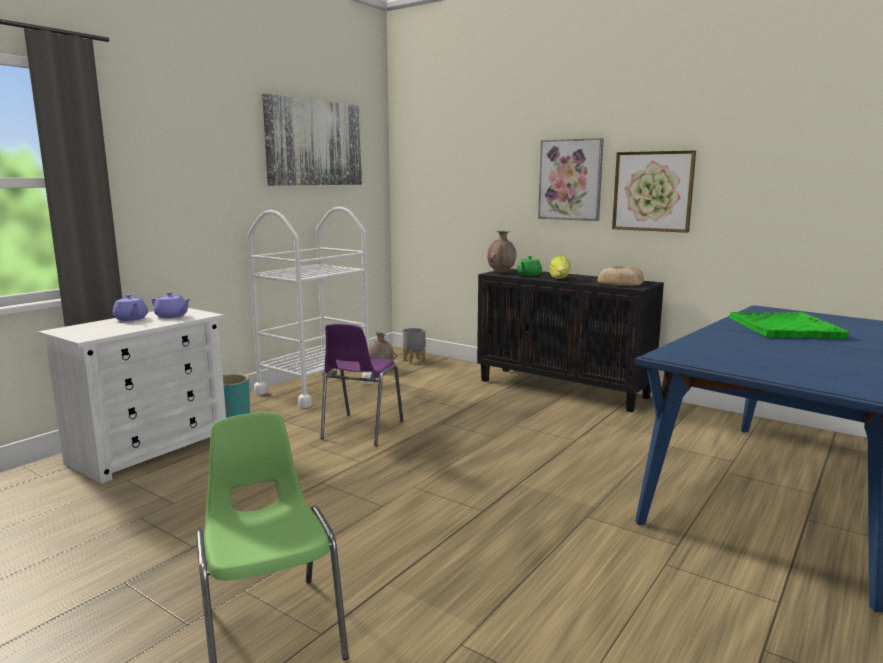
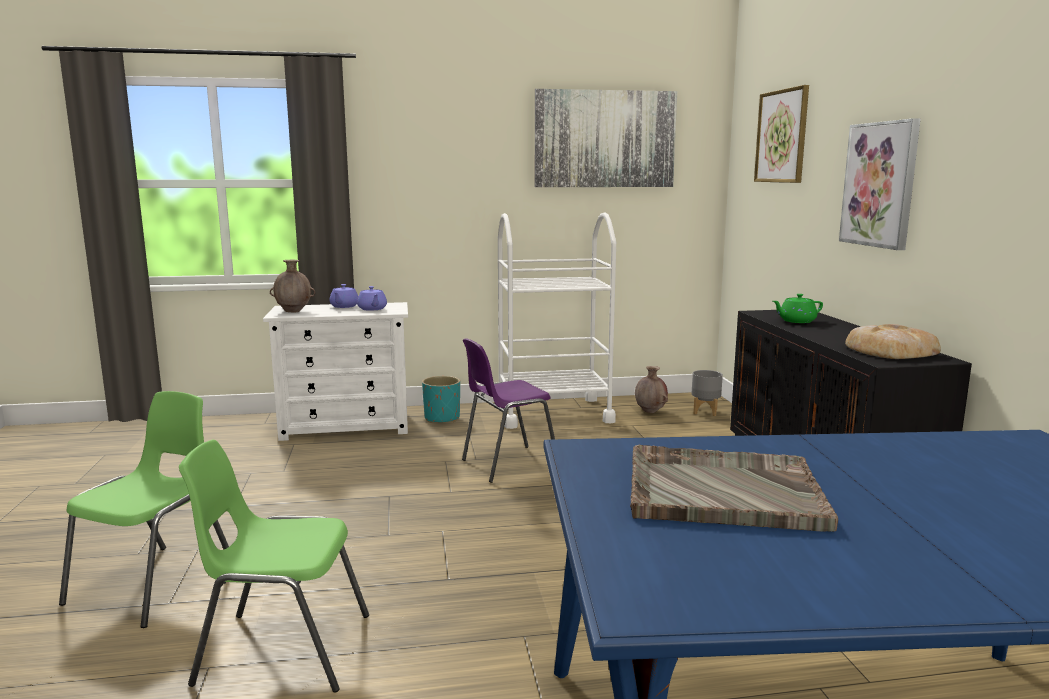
camera: 45 degrees right, 0 degrees up
(481, 603) = (282, 649): none -> green chair
(501, 272) = (775, 312): brown vase -> brown vase (294, 311)
(560, 279) = (817, 332): lettuce -> none
(653, 191) = (972, 206): picture -> picture (782, 136)
(769, 354) = (721, 491): none -> grey tray
(785, 328) = (928, 471): green tray -> none

